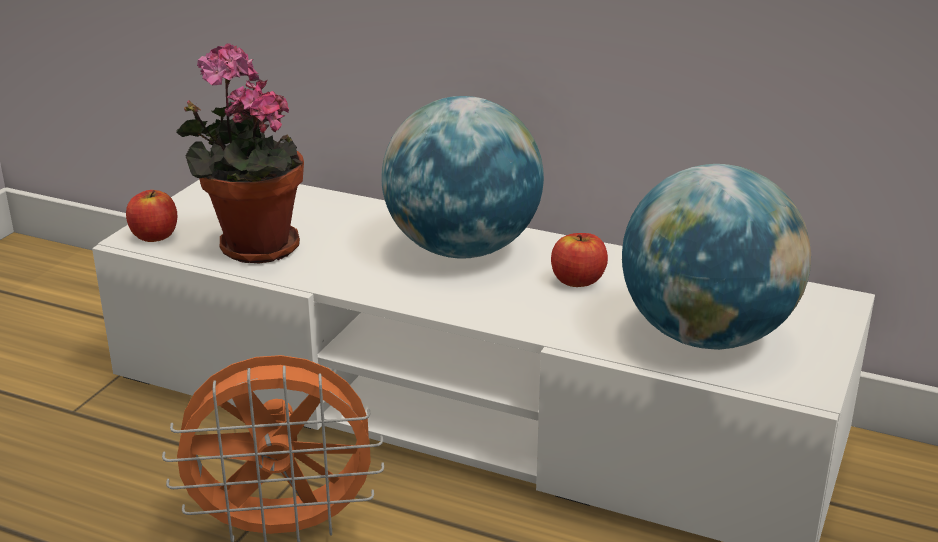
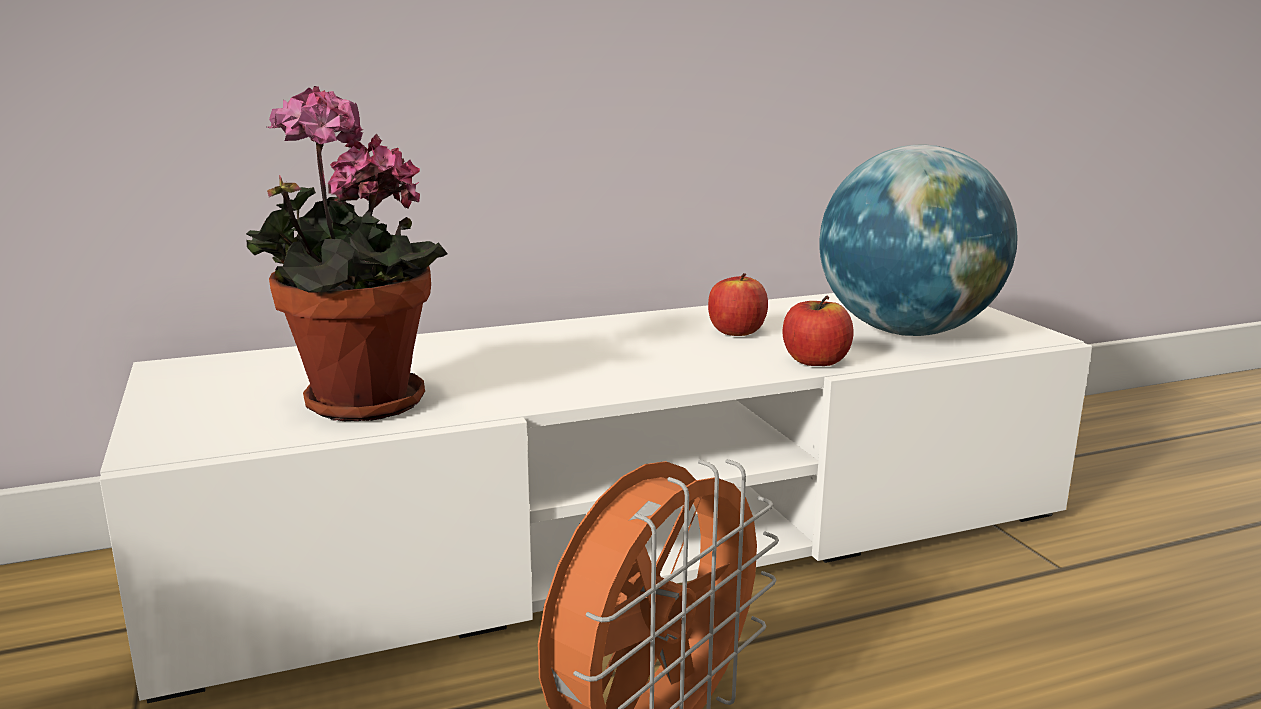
camera: 45 degrees left, 10 degrees down
(154, 236) = (186, 437): apple -> apple (815, 361)
(462, 249) = (589, 342): globe -> none

